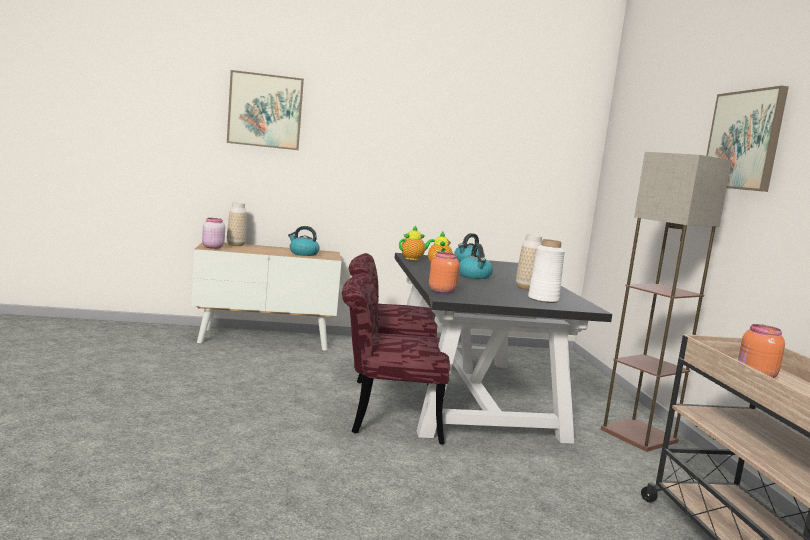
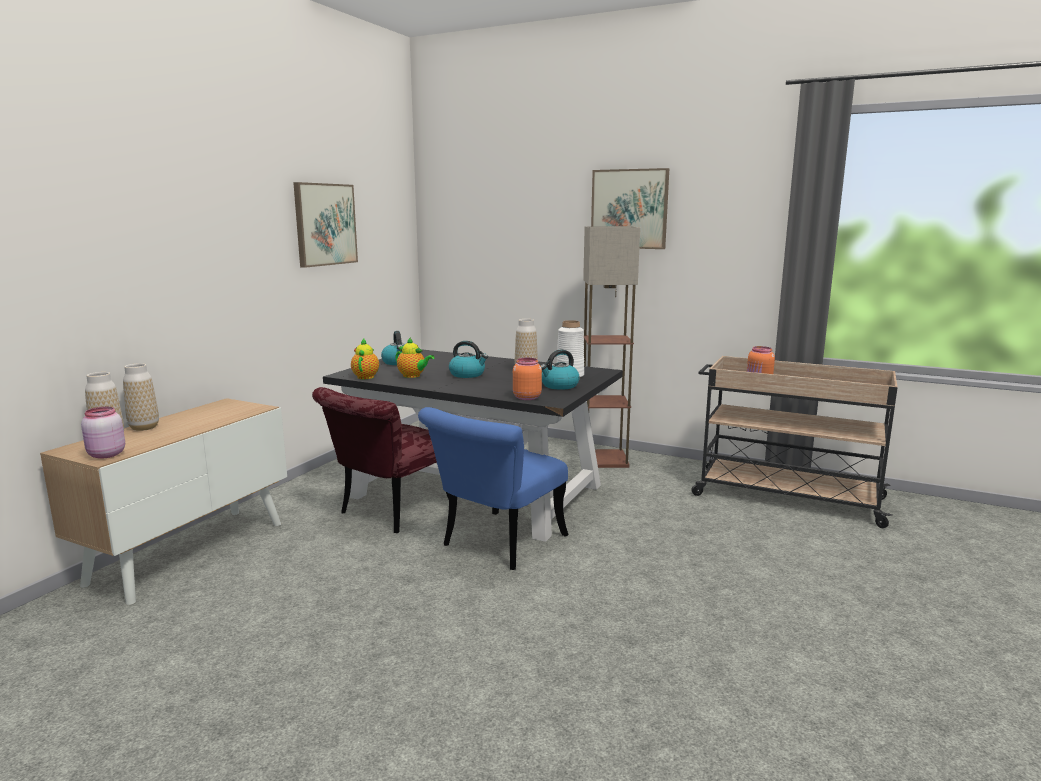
camera: 55 degrees left, 5 degrees up
(262, 247) = (144, 427): none -> vase
(265, 111) = (84, 219): picture -> picture (325, 224)
(303, 253) = (218, 416): kettle -> kettle (559, 386)
(386, 419) = (496, 545): red chair -> blue chair

